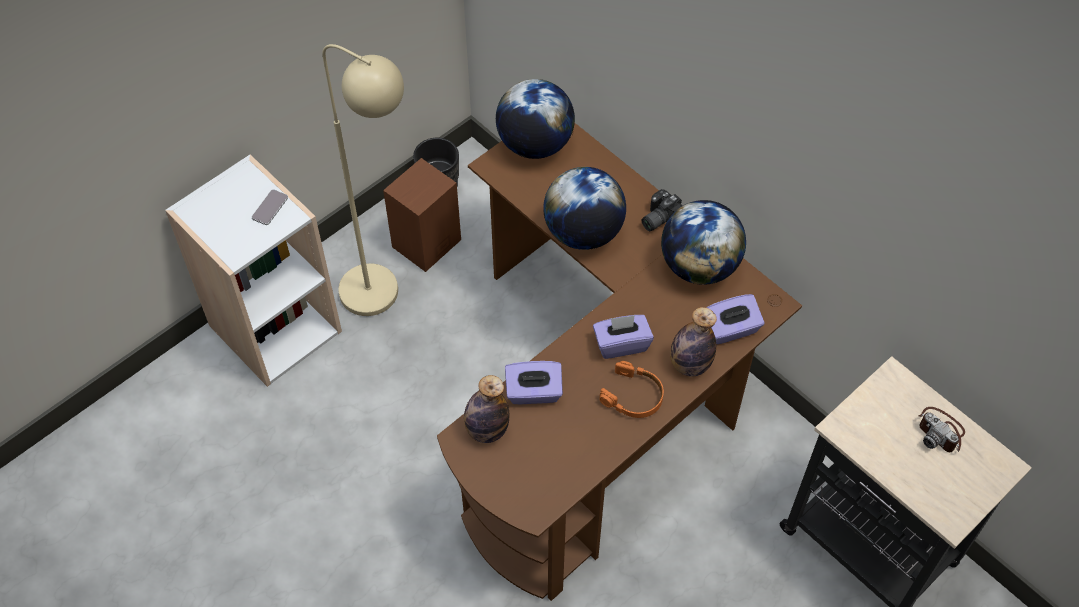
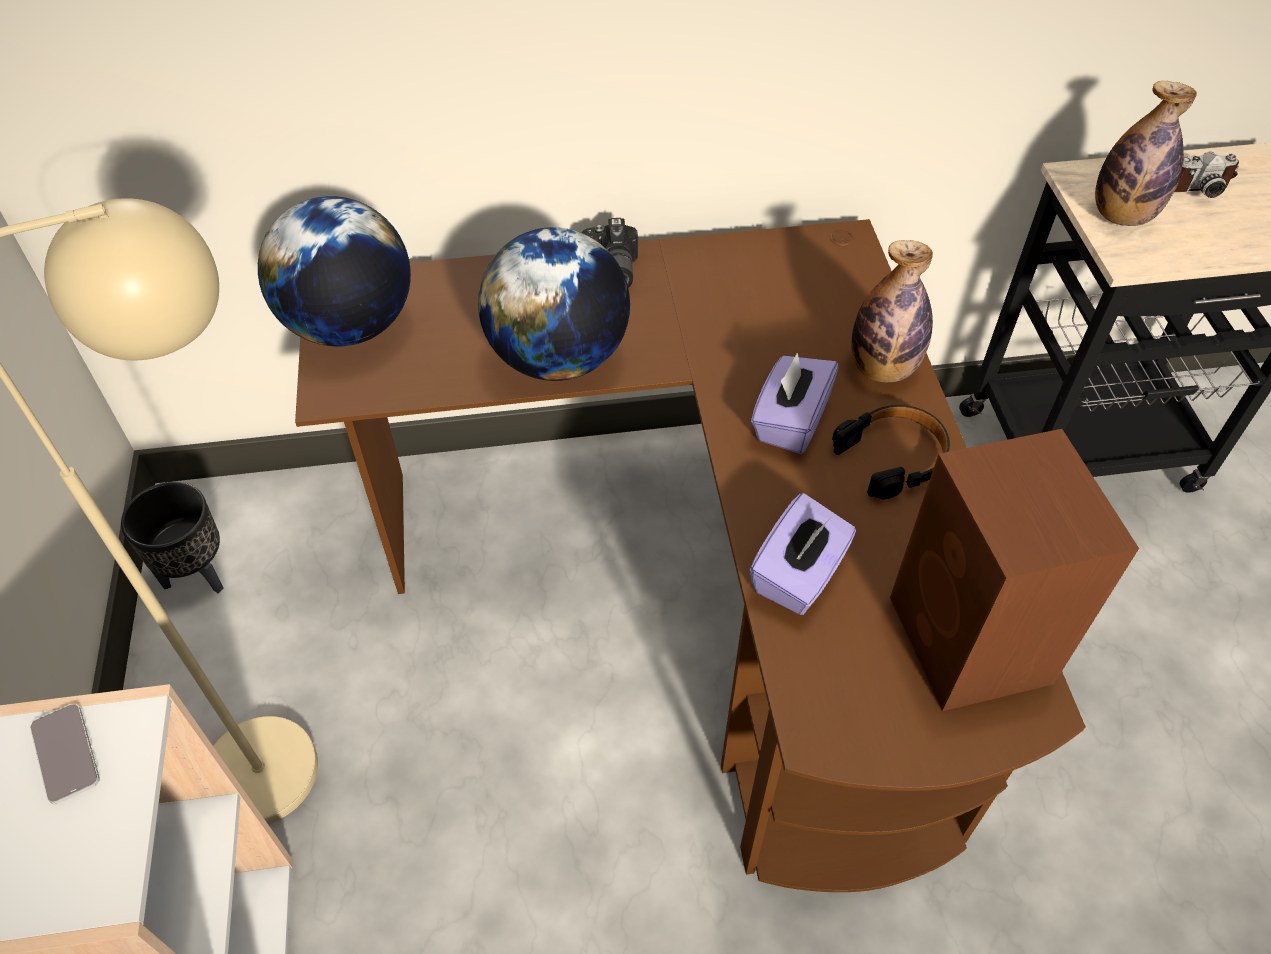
camera: 55 degrees left, 5 degrees down
(425, 244) = (261, 645): brown speaker -> brown speaker (971, 643)
(486, 430) = (827, 683): bottle -> bottle (1121, 216)
(633, 396) = (893, 457): orange headphones -> black headphones
(699, 266) = (726, 275): globe -> none
(731, 329) = (856, 299): purple tissue box -> none

